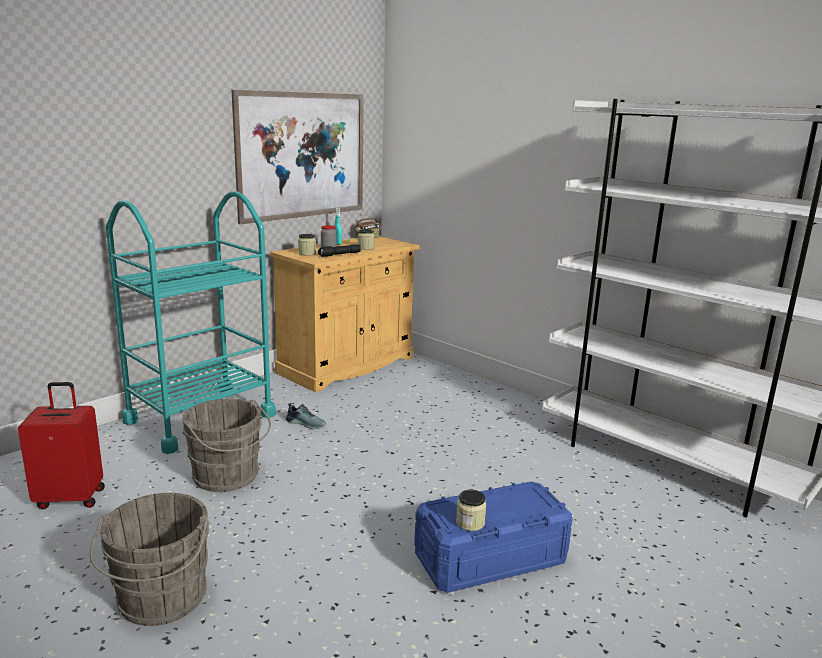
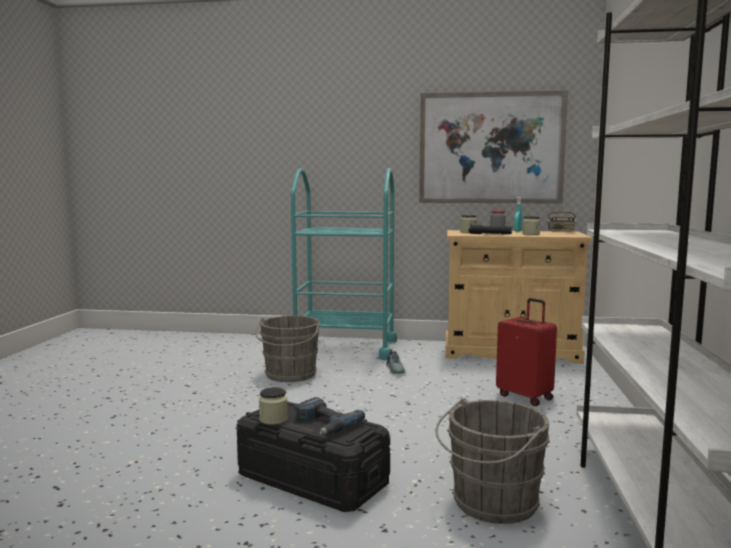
camera: 55 degrees right, 10 degrees down
(71, 497) = (215, 356): red suitcase -> red suitcase (525, 397)
(161, 601) = (146, 403): grey bucket -> grey bucket (491, 503)
(490, 558) = (312, 480): blue storage box -> black storage box
(507, 504) = (323, 424): none -> power drill

